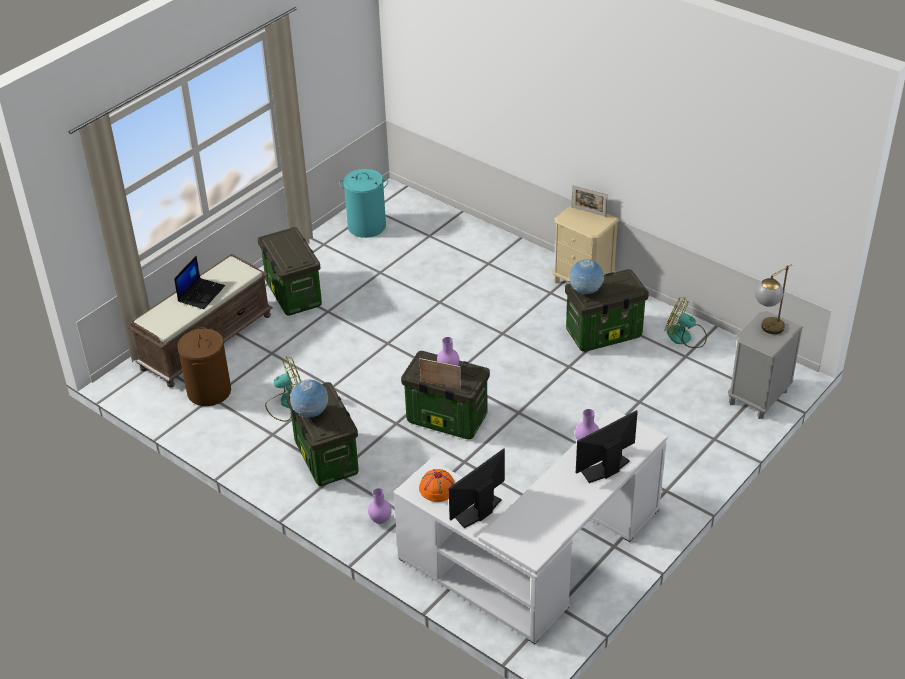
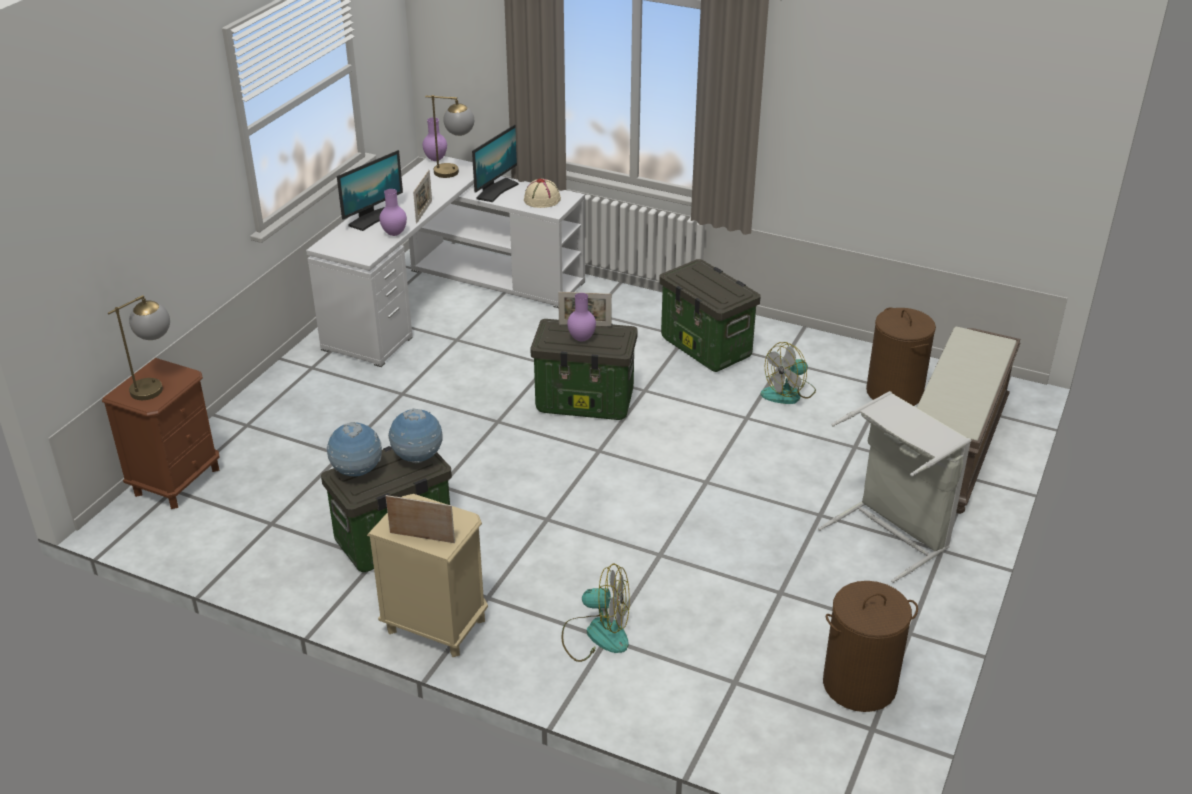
camera: 165 degrees right, 5 degrees down
(201, 293) = (964, 381): laptop -> none
(292, 294) = (891, 534): storage box -> grey laundry basket
(311, 414) = (719, 280): globe -> globe (357, 473)
(367, 226) = (859, 685): turquoise laundry basket -> brown laundry basket
(380, 520) = (617, 306): purple vase -> purple vase (436, 159)
(437, 489) = (542, 199): orange hat -> beige hat
(516, 529) = (455, 173): none -> table lamp
(556, 470) = (424, 212): none -> picture frame
(685, 337) = (268, 553): fan -> fan (596, 634)
(758, 398) = (177, 481): grey nightstand -> brown nightstand

